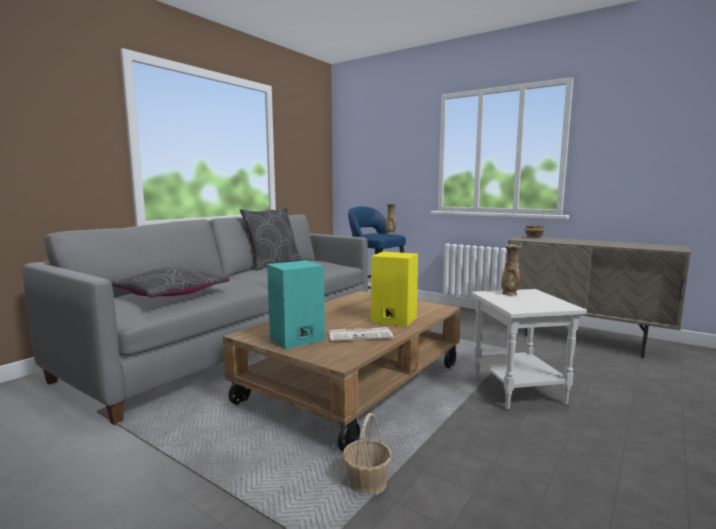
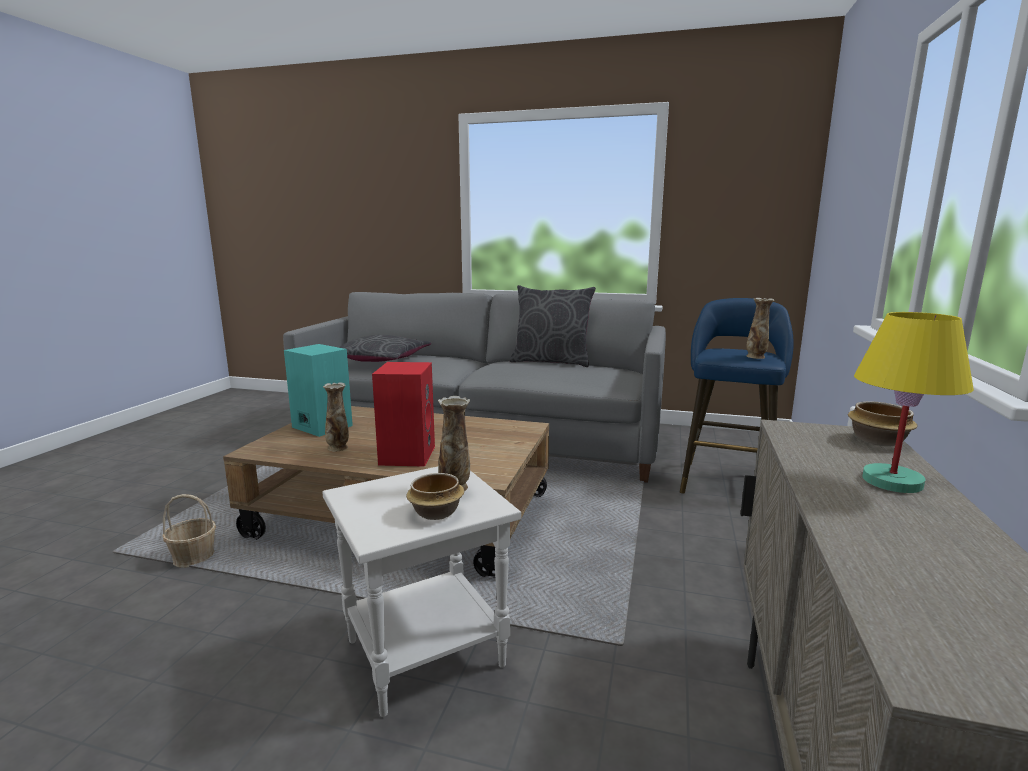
camera: 70 degrees right, 5 degrees up
(360, 335) = (338, 448): newspaper -> vase
(392, 320) = (406, 455): yellow speaker -> red speaker
(540, 297) = (436, 513): none -> bowl
(571, 240) = (893, 481): none -> yellow table lamp

